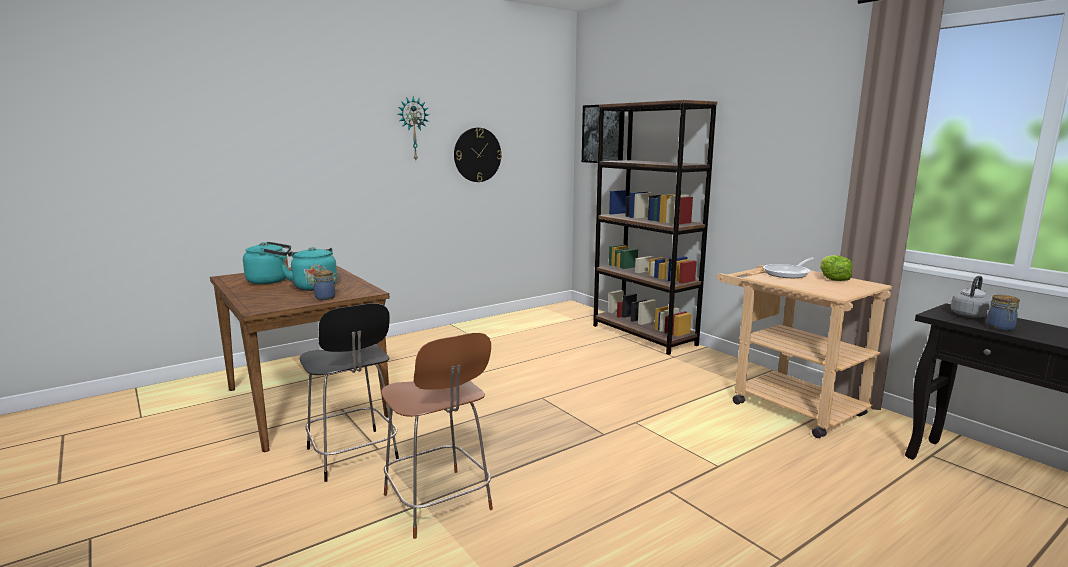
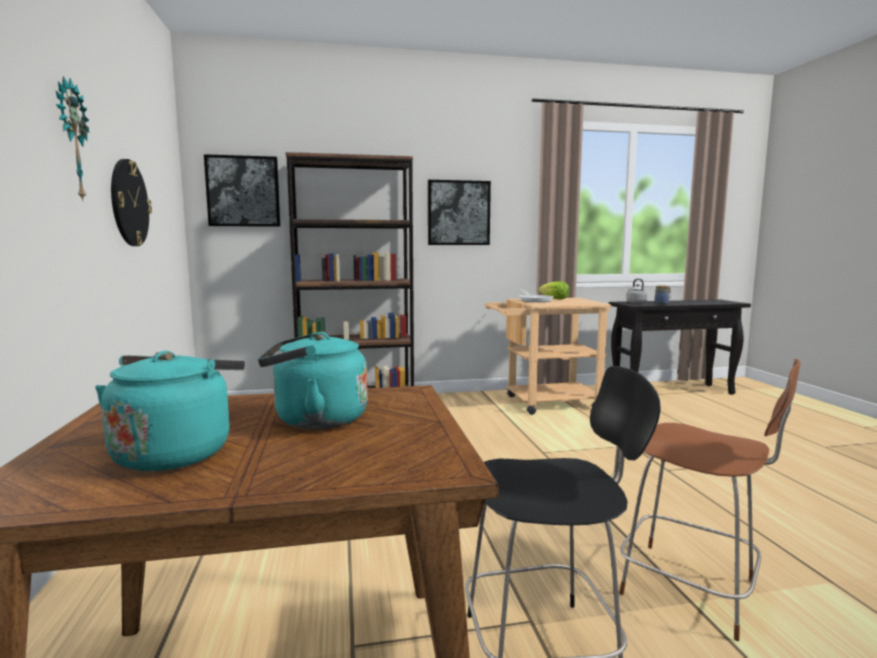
camera: 65 degrees left, 5 degrees down
(326, 297) = (417, 415): jar -> none
(438, 504) = (693, 590): brown chair -> brown chair turned 45 degrees clockwise
(766, 155) = (458, 213): none -> picture

